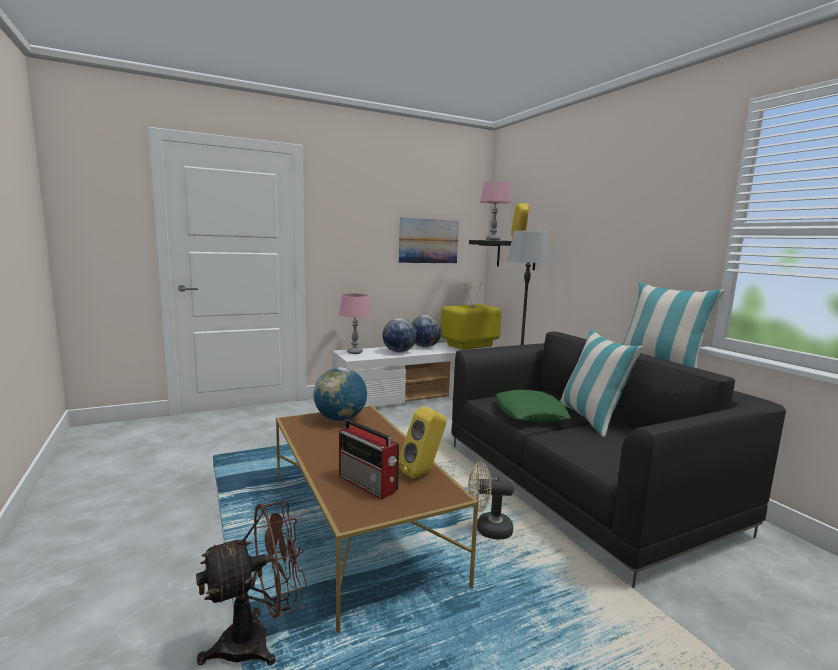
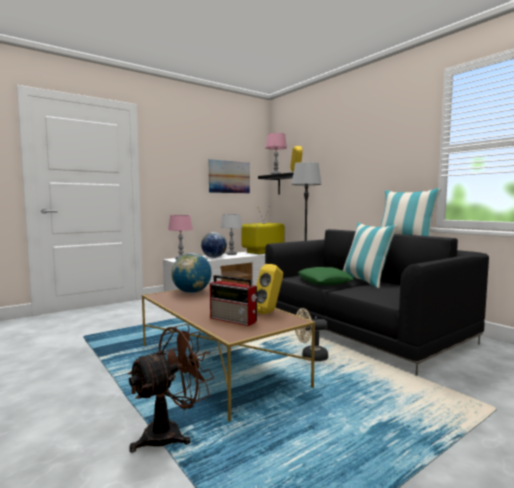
camera: 10 degrees left, 5 degrees down
(424, 347) = (231, 254): globe -> grey table lamp

